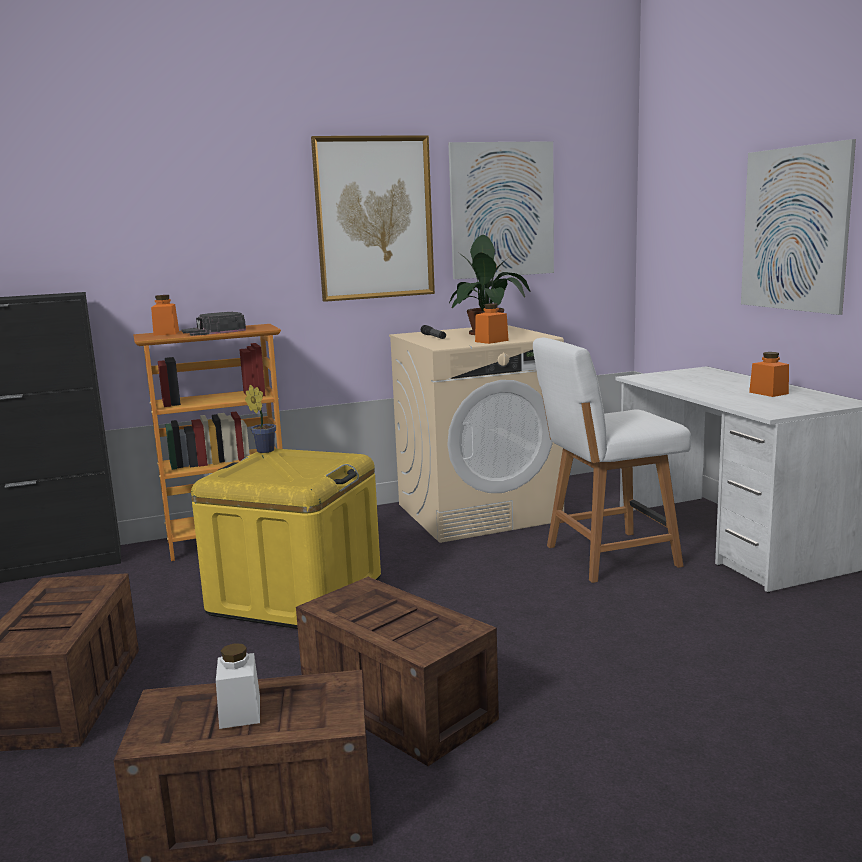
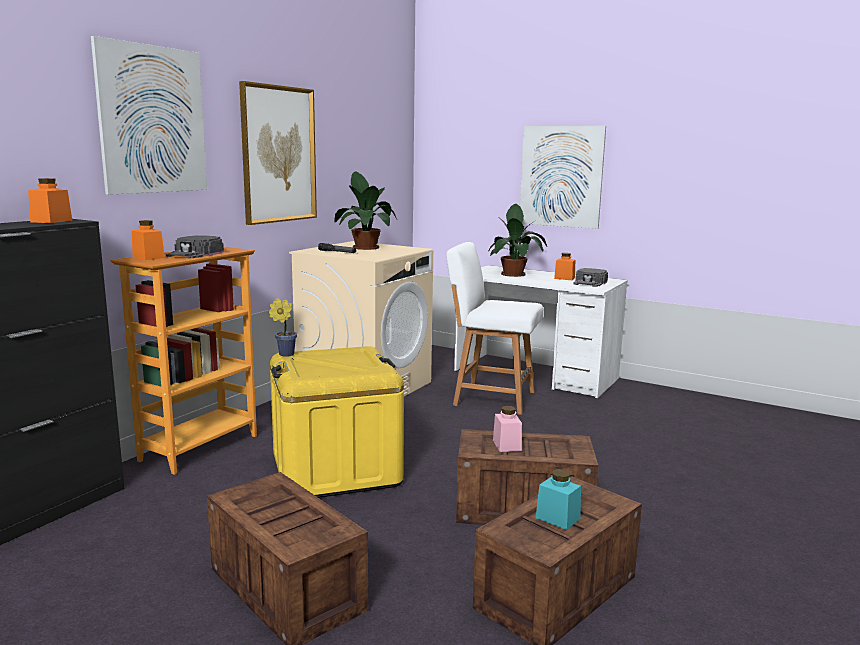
camera: 40 degrees left, 0 degrees up
(240, 712) = (557, 518): white jar -> turquoise jar
(374, 609) = (506, 445): none -> pink jar
(491, 341) = (394, 253): orange jar -> orange jar (51, 221)
(502, 210) = (350, 152): picture -> picture (153, 120)
(607, 557) = (491, 398): white chair -> white chair turned 75 degrees clockwise
(706, 381) = (514, 274): none -> potted plant
(793, 402) = (590, 282): none -> black cap

